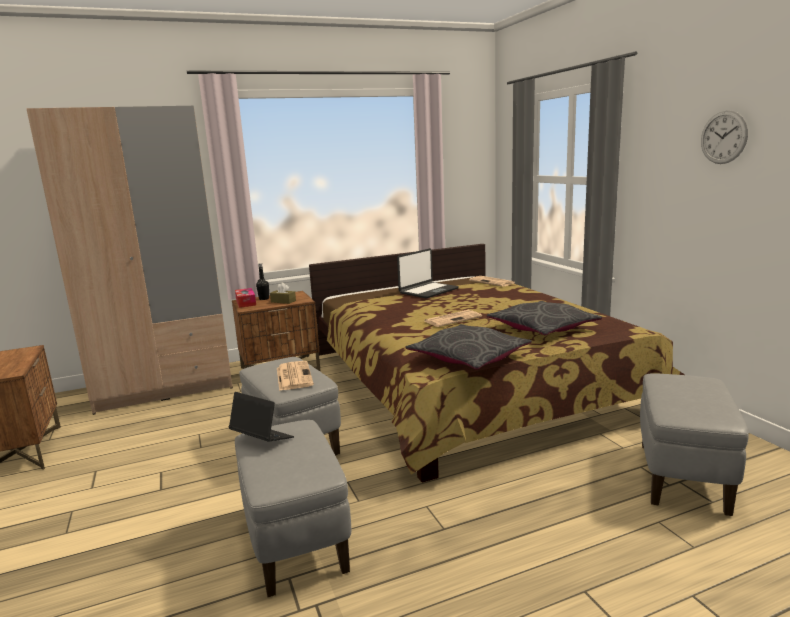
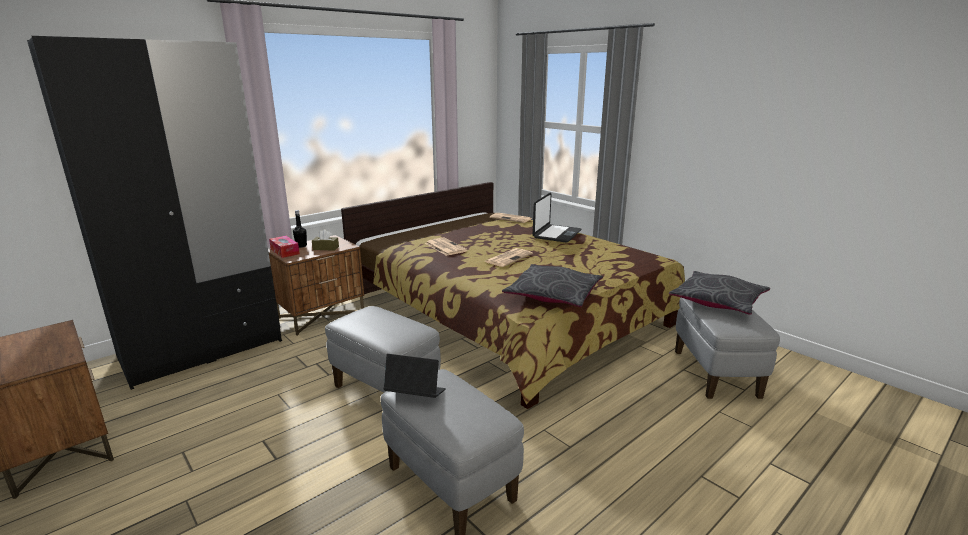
camera: 20 degrees left, 5 degrees up
(165, 387) = (202, 348): beige wardrobe -> black wardrobe
(293, 376) = (392, 327): newspaper -> newspaper (445, 247)
(428, 291) = (461, 230): laptop -> laptop (556, 234)
(542, 328) = (591, 262): grey pillow -> grey pillow (718, 301)
(723, 137) = (727, 103): wall clock -> none

